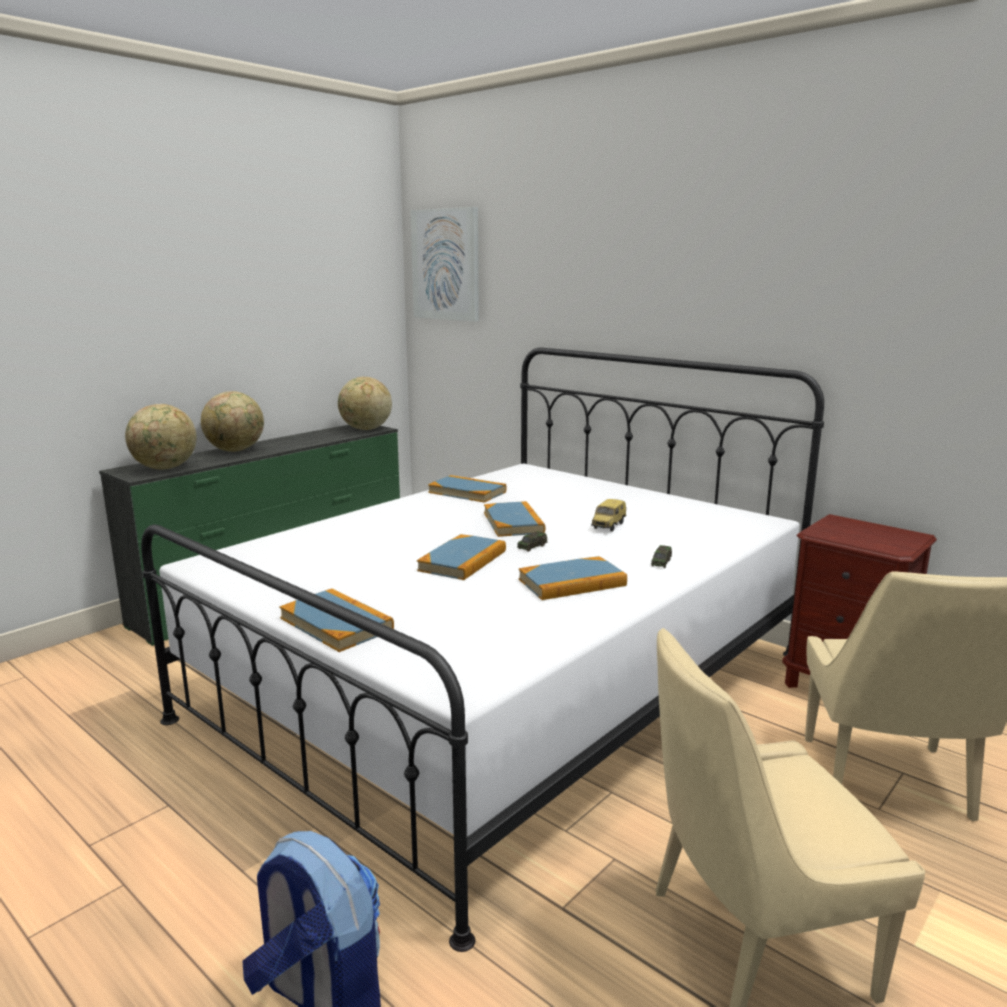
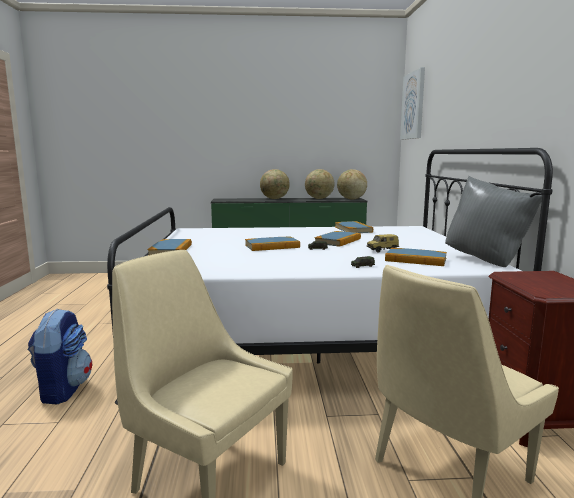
camera: 45 degrees right, 5 degrees down
(165, 468) = (234, 200): globe -> globe (319, 198)
(572, 583) = (292, 261): book -> book (415, 260)
(730, 512) = (486, 260): none -> grey pillow

